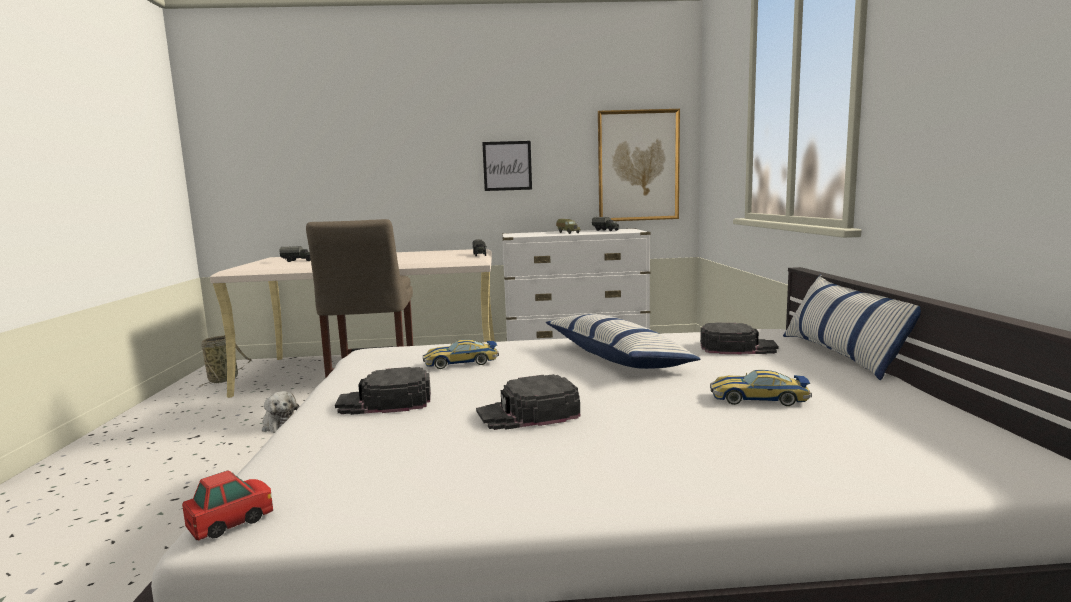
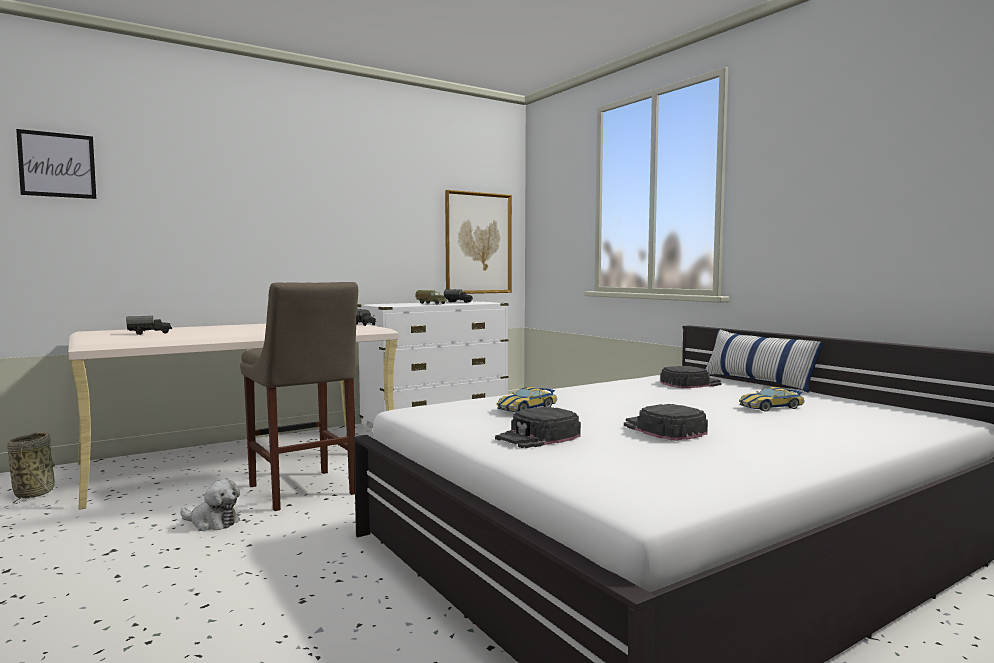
camera: 30 degrees left, 5 degrees down
(232, 522) = (641, 507): toy car -> none
(507, 166) = (362, 235): picture -> picture (57, 165)
(528, 413) = (663, 429): black cap -> black cap turned 105 degrees clockwise
(616, 358) = (630, 396): pillow -> none

